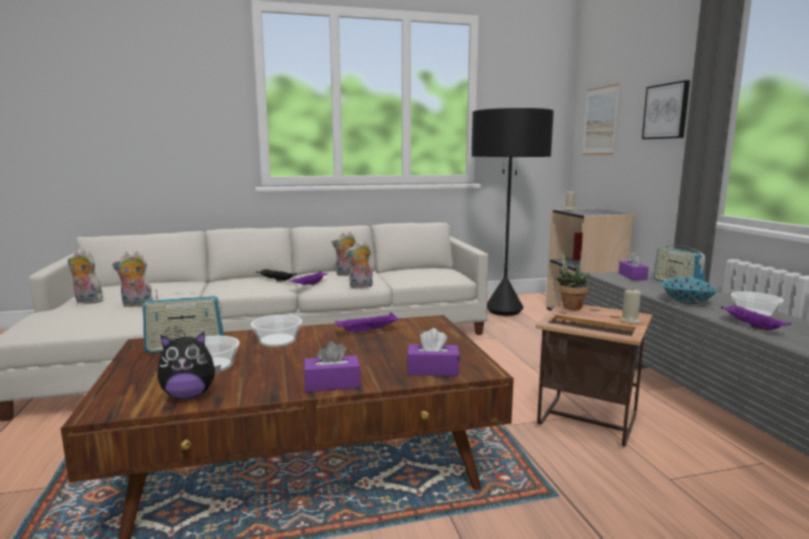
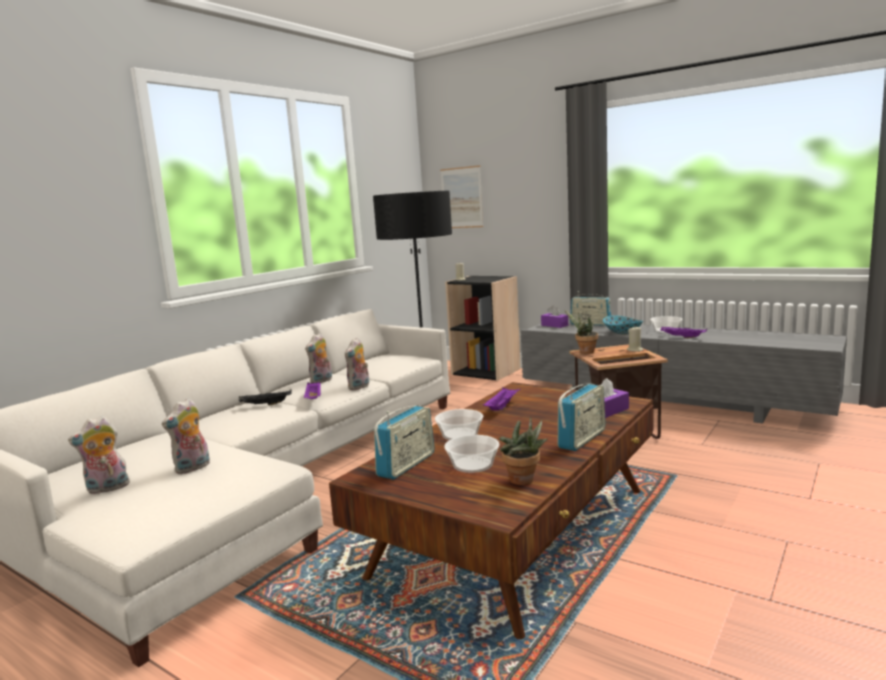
camera: 40 degrees left, 0 degrees up
(189, 395) = (524, 481): plush toy -> potted plant
(332, 384) = (582, 439): purple tissue box -> radio
(666, 111) = (536, 190): picture -> none

